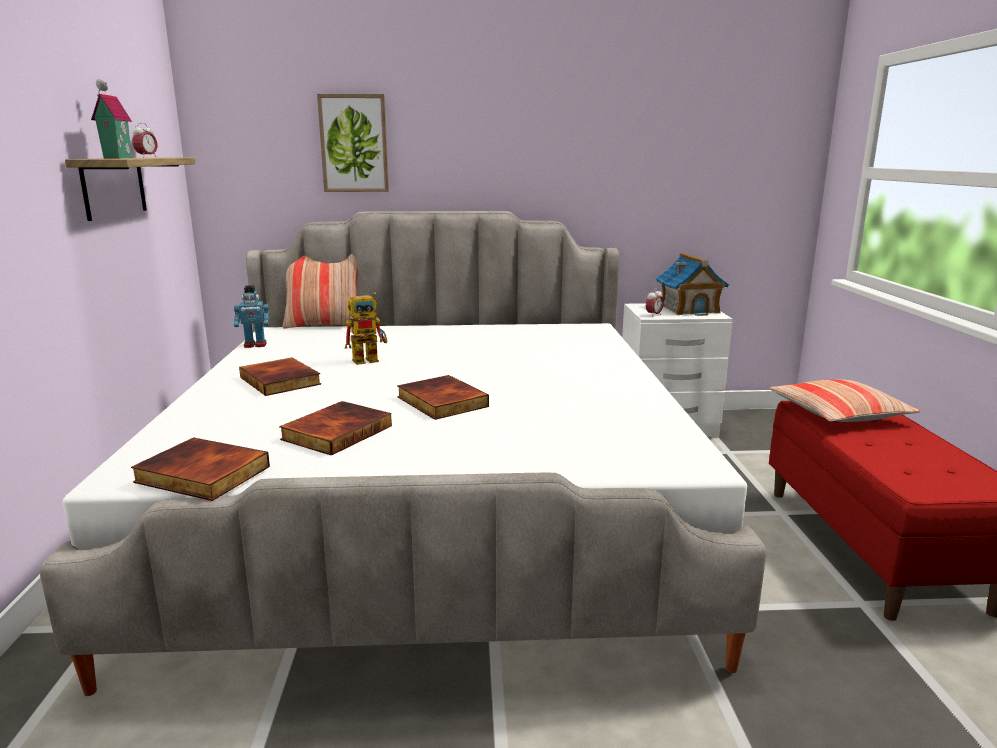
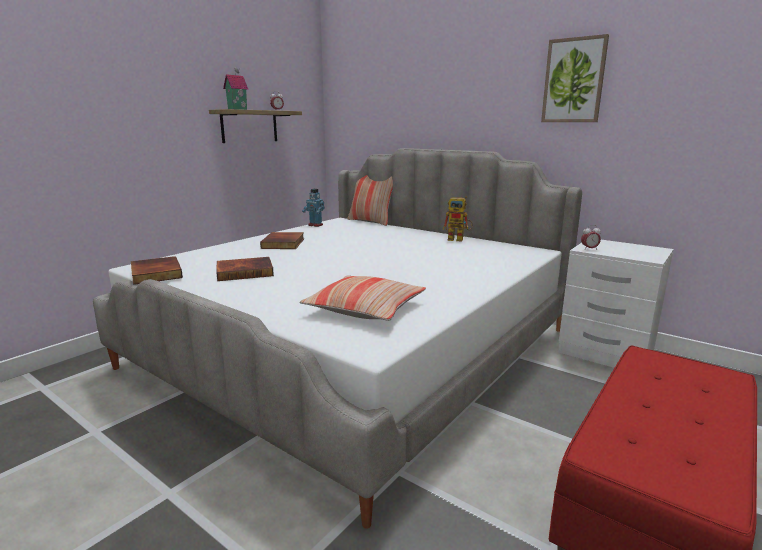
camera: 40 degrees right, 0 degrees up
(354, 143) = (406, 102): picture -> picture (574, 81)
(370, 359) = (348, 242): toy robot -> toy robot (459, 239)
(440, 402) = (325, 271): book -> none
(689, 309) = (638, 250): toy house -> none
(838, 413) = (670, 372): pillow -> pillow (365, 309)

